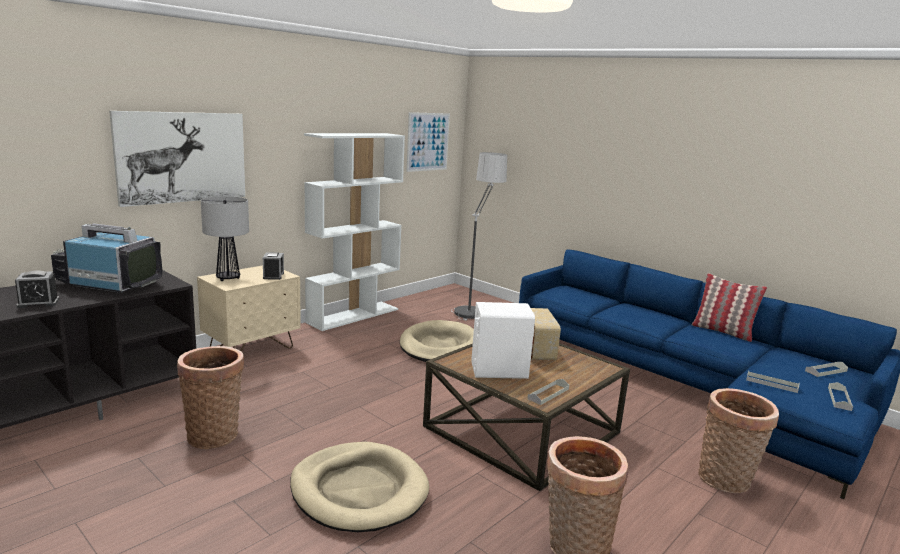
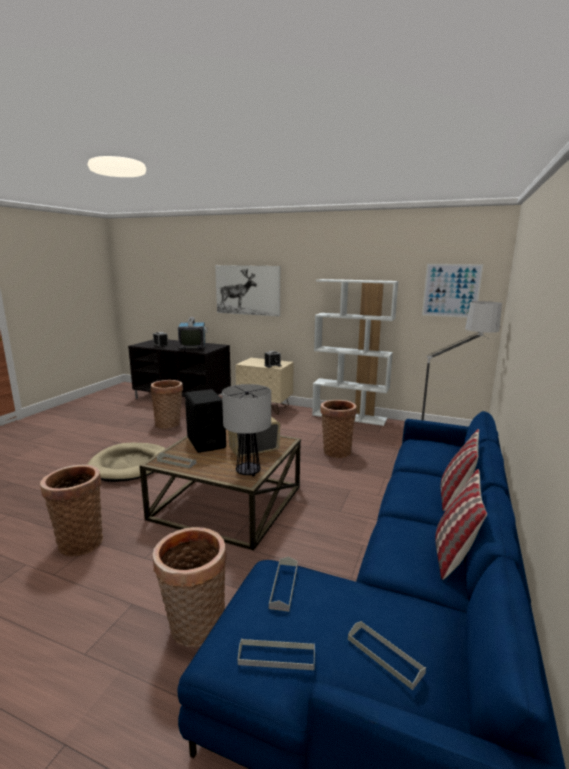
camera: 70 degrees right, 0 degrees up
(227, 278) = (255, 361): table lamp -> table lamp (248, 472)
(440, 346) = (336, 451): beige dog bed -> basket
(498, 370) = (206, 442): white speaker -> black speaker
(648, 310) = (455, 495): none -> pillow

